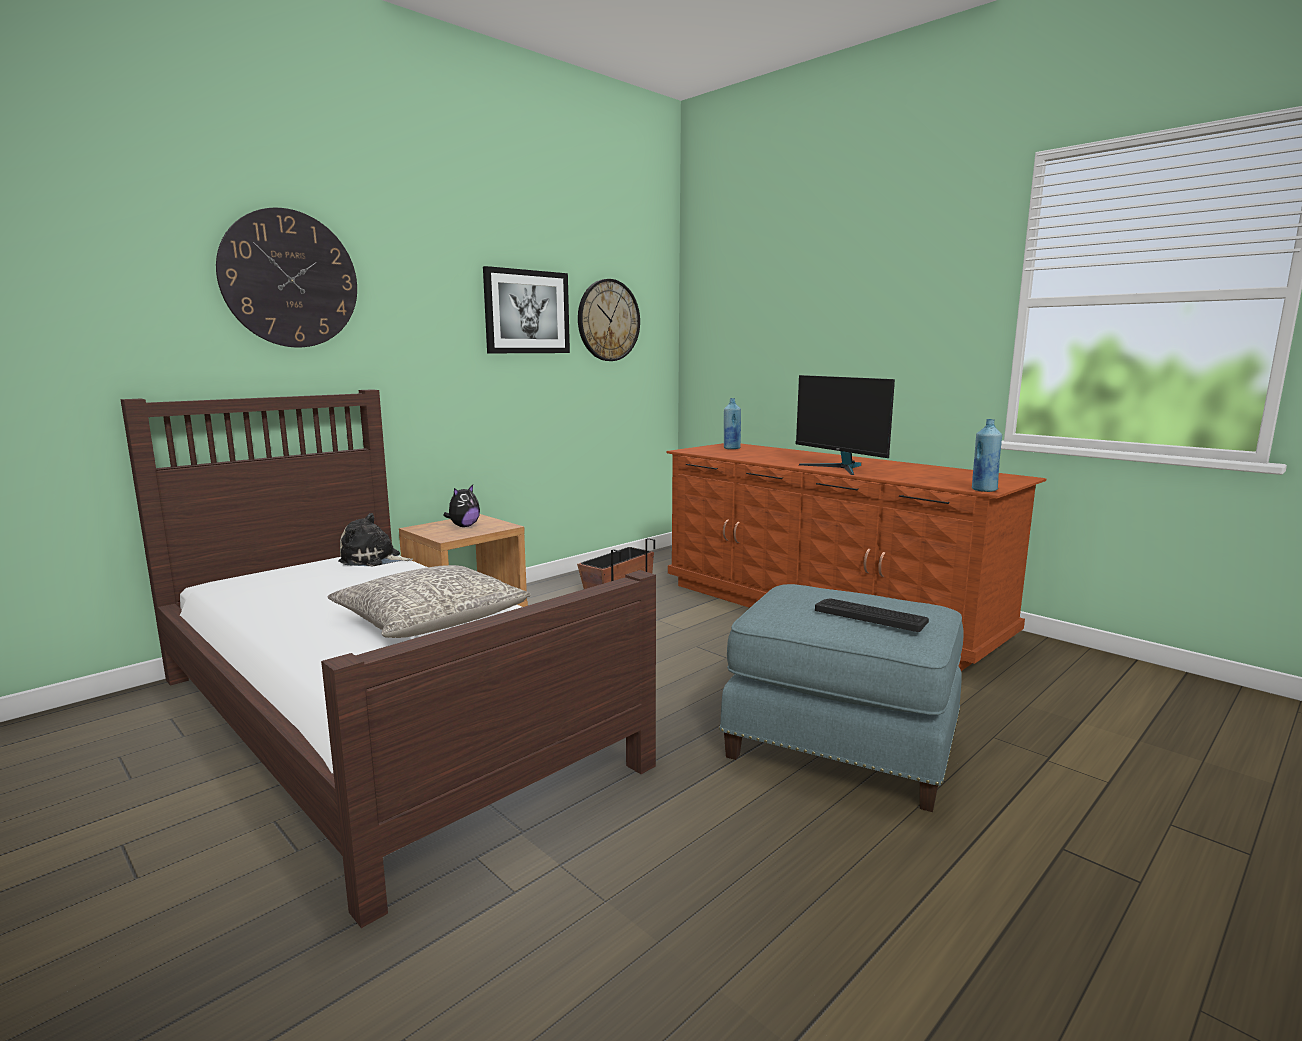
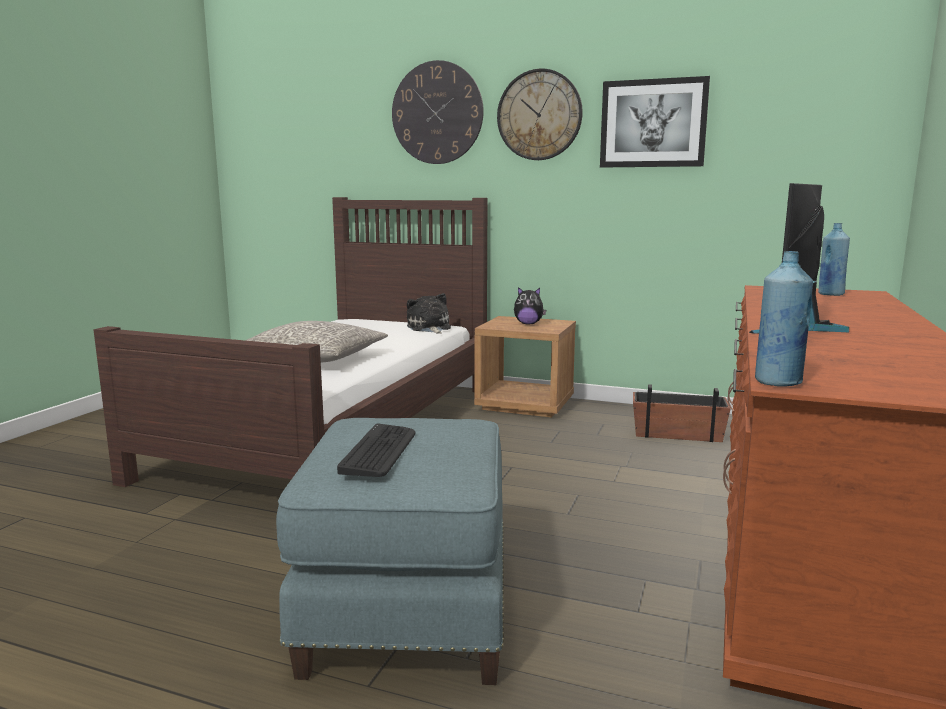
camera: 65 degrees right, 0 degrees up
(608, 320) = (775, 126): wall clock -> wall clock (539, 115)

